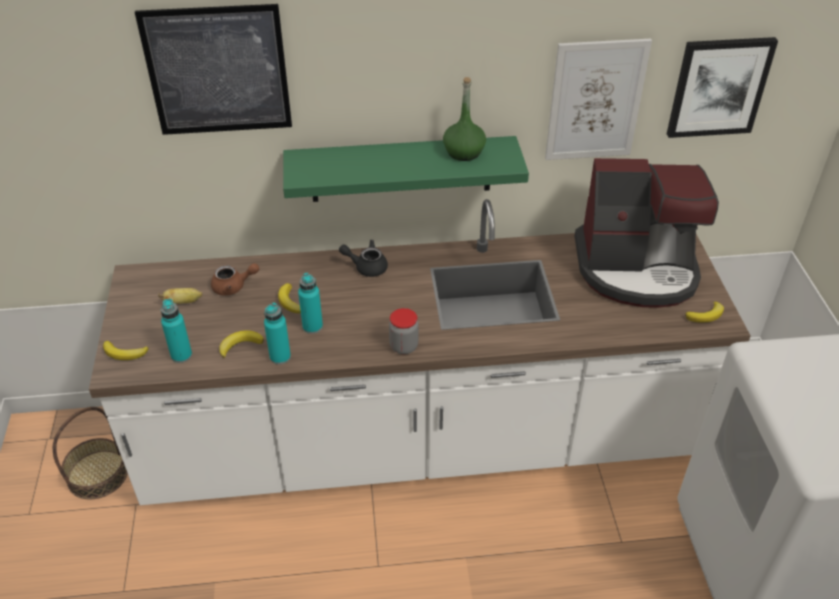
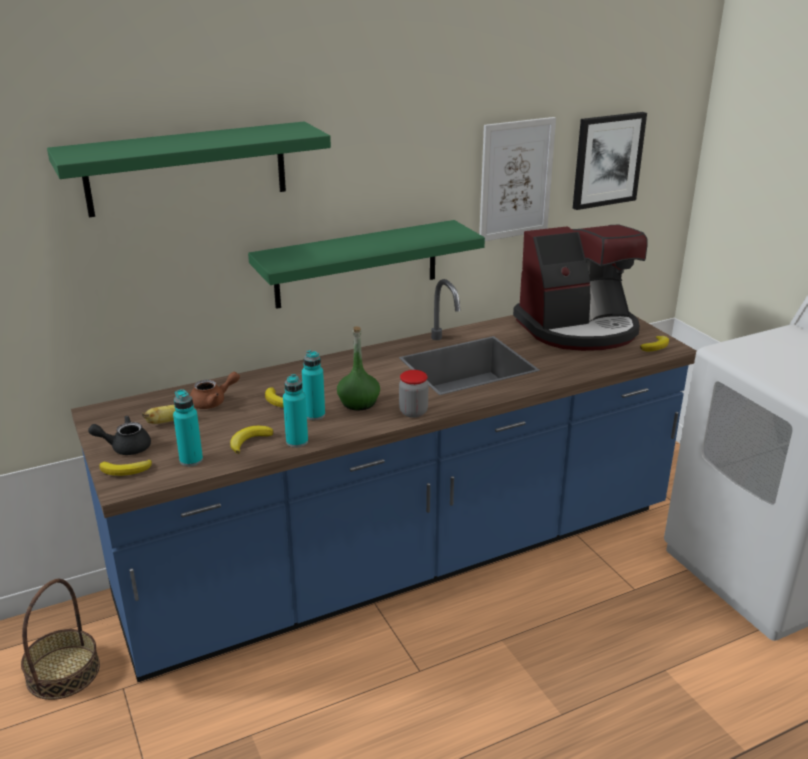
camera: 20 degrees left, 15 degrees down
(218, 71) = (187, 169): picture -> green shelf
(366, 267) = (338, 366): black teapot -> black teapot (125, 447)
(419, 441) = (404, 557): white counter -> blue counter
(464, 152) = (418, 233): green bottle -> green bottle (359, 402)

